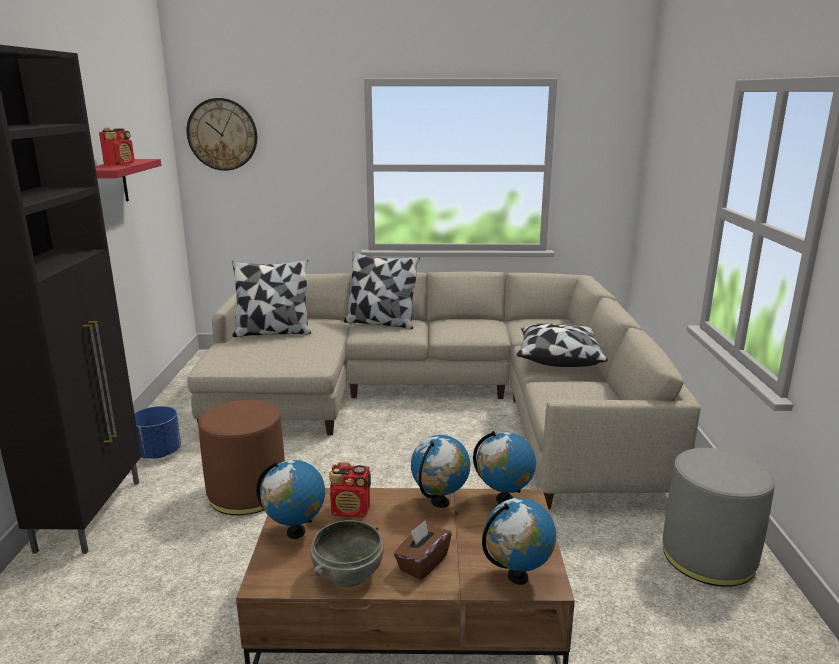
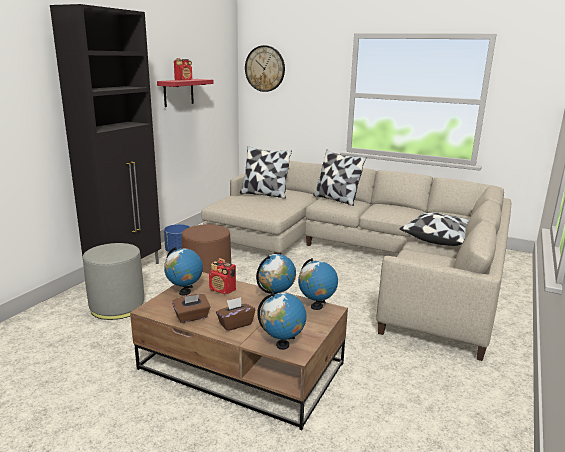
camera: 25 degrees right, 0 degrees up
(347, 573) = (192, 317): grey bowl -> brown tissue box
(708, 557) = (475, 393): grey ottoman -> grey ottoman (117, 306)

